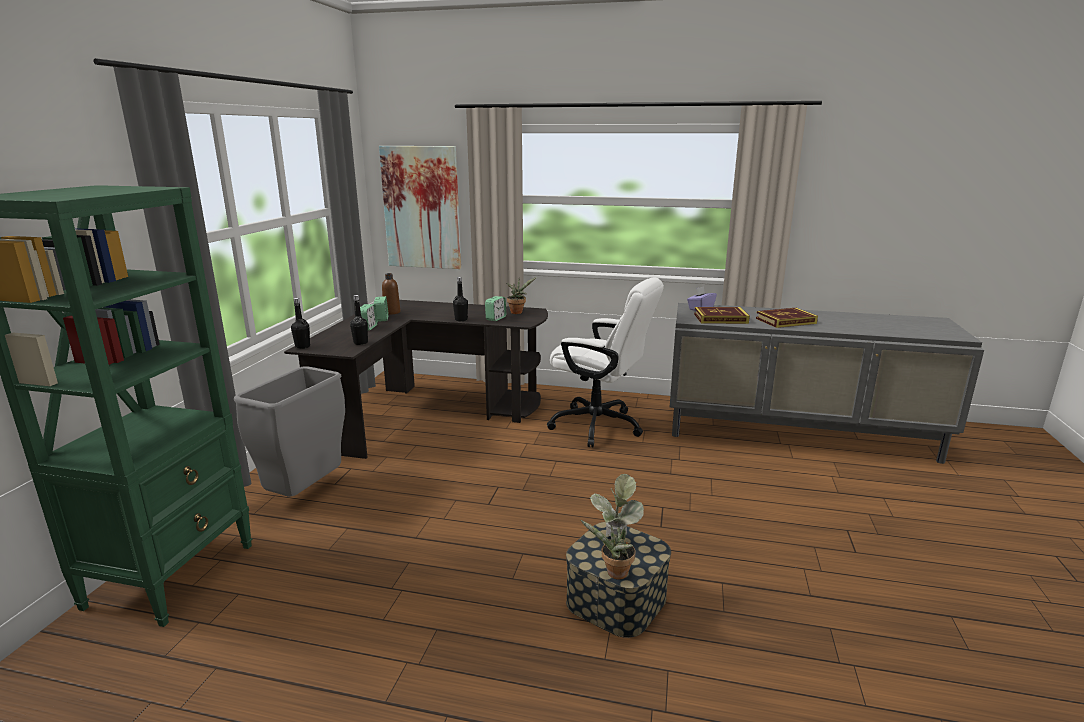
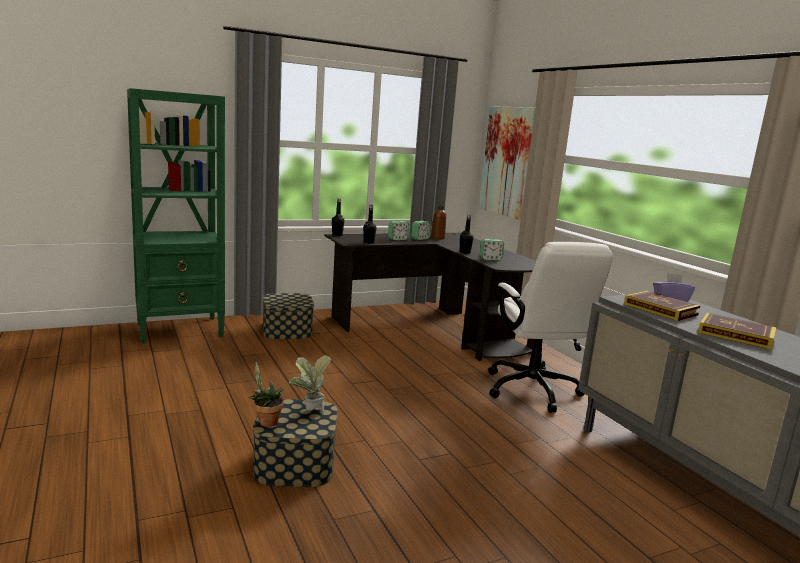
camera: 50 degrees right, 5 degrees down
(304, 493) = (287, 330): grey trash can -> storage box
(517, 312) = (520, 261): potted plant -> none

